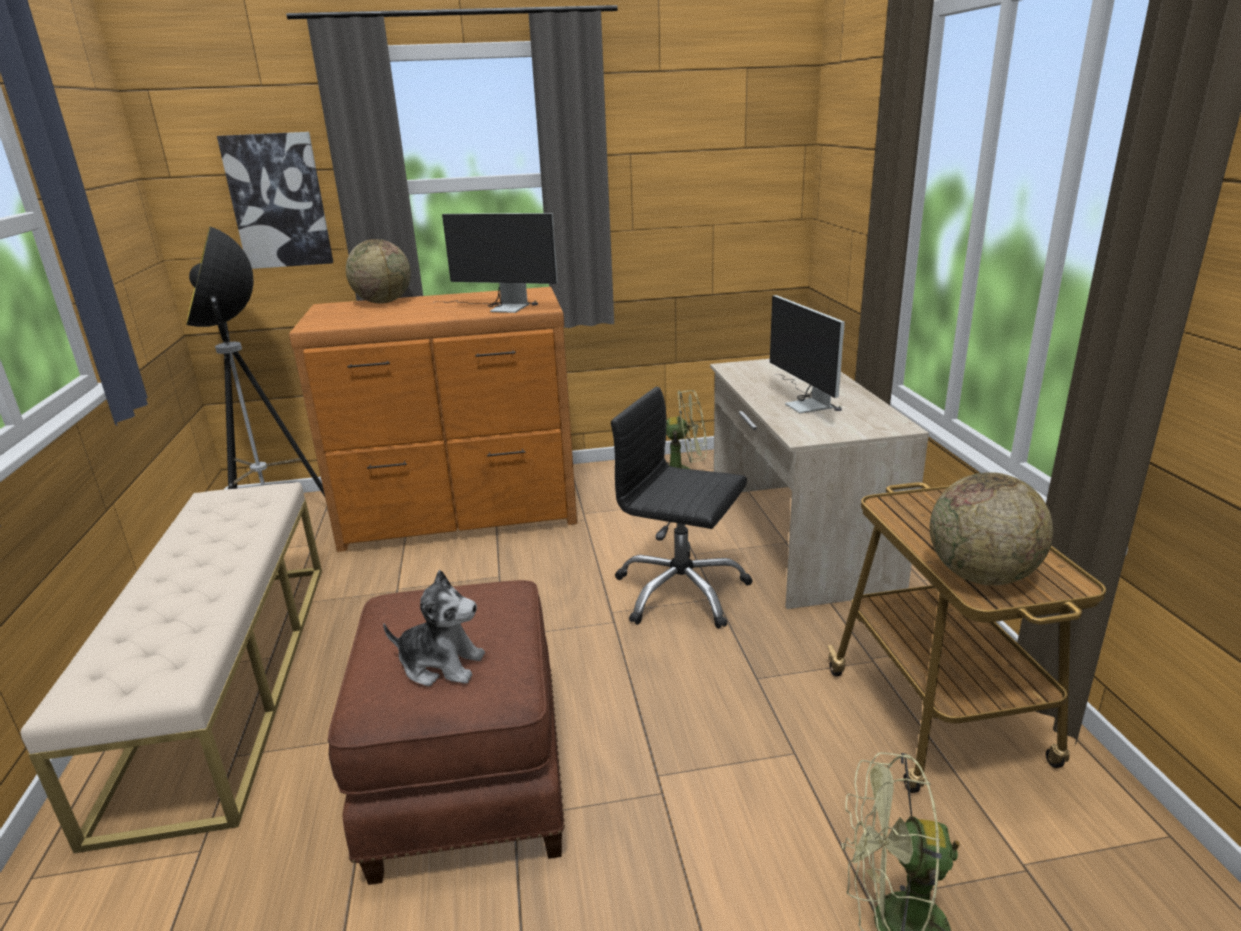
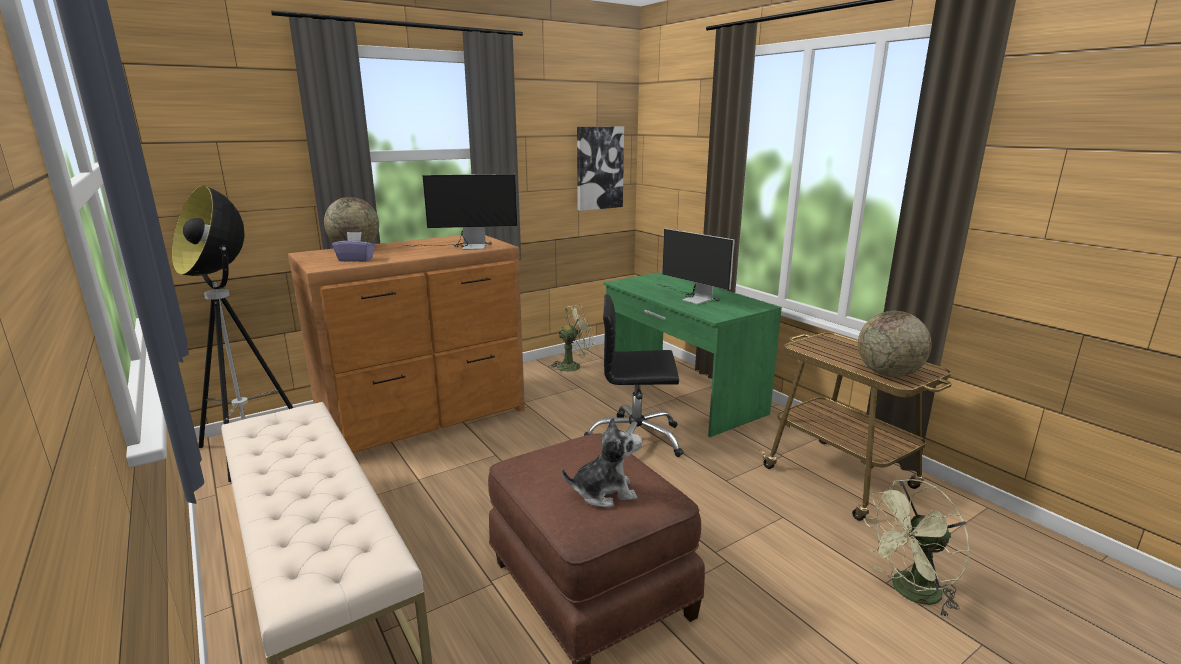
camera: 25 degrees left, 5 degrees down
(278, 201) = (249, 166): picture -> picture (599, 168)
(360, 318) = (356, 259): none -> purple tissue box
(796, 537) = (680, 394): beige desk -> green desk

